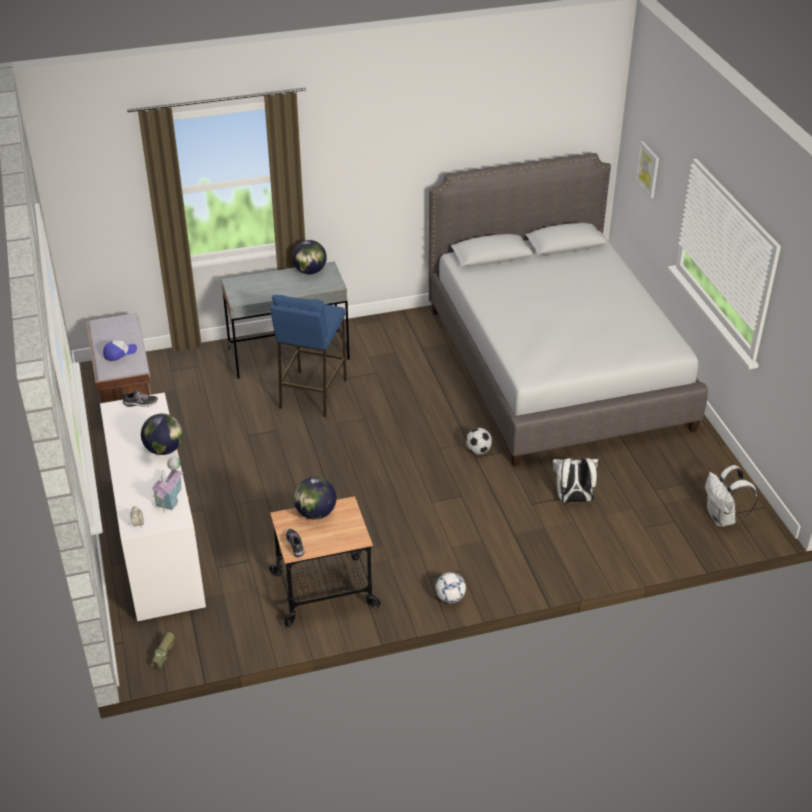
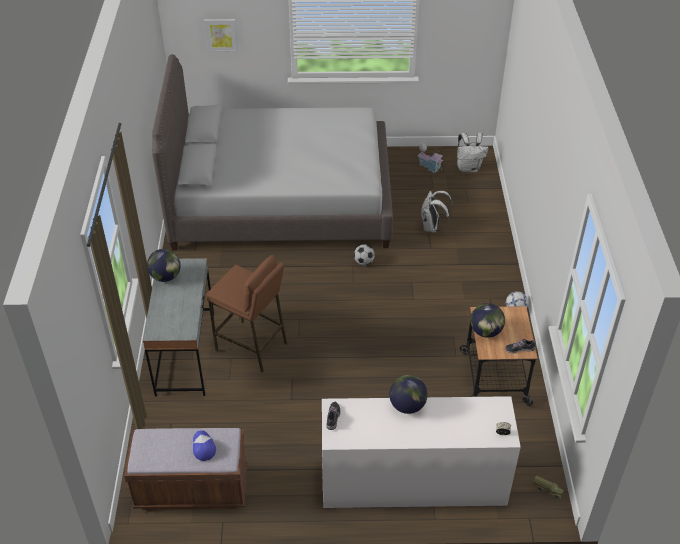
camera: 75 degrees left, 5 degrees up
(171, 498) = (474, 407): toy house -> toy house (430, 166)
(312, 394) = (251, 347): blue stool -> brown stool

